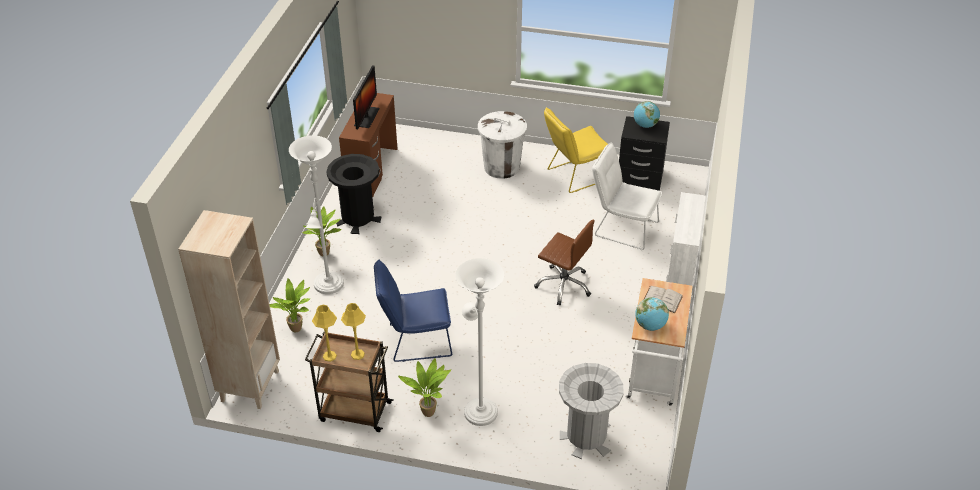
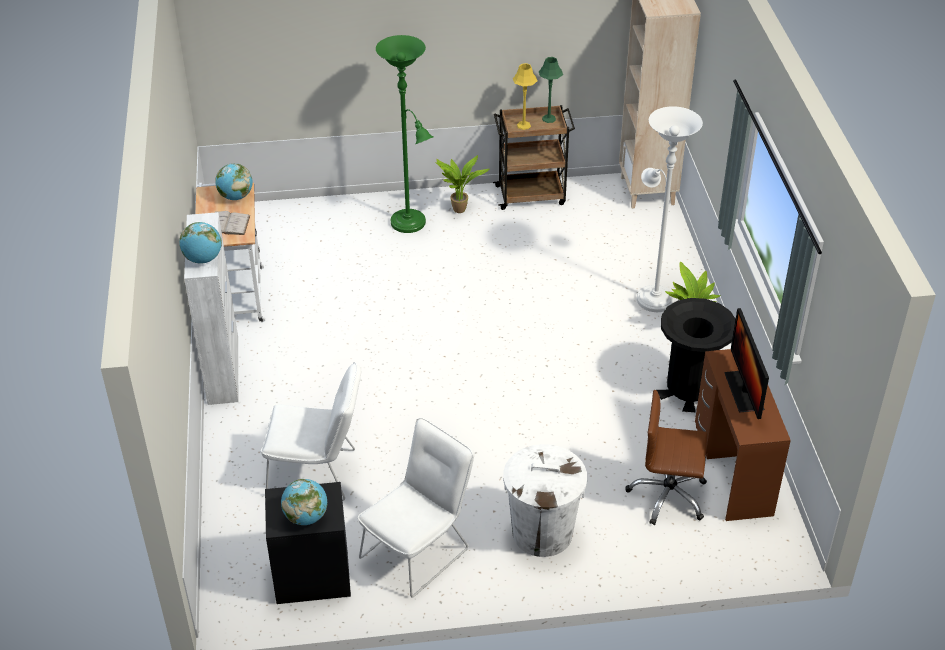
camera: 160 degrees right, 0 degrees up
(297, 329) = (647, 247): potted plant -> none
(329, 356) = (548, 118): yellow table lamp -> green table lamp
(415, 341) = (514, 266): blue chair -> none
(479, 409) = (411, 224): white floor lamp -> green floor lamp
(564, 285) = (372, 369): brown office chair -> brown office chair (668, 496)
(575, 175) = (419, 549): yellow chair -> white chair
(586, 437) = (295, 227): grey trash can -> none
(689, 206) = (203, 259): none -> globe

